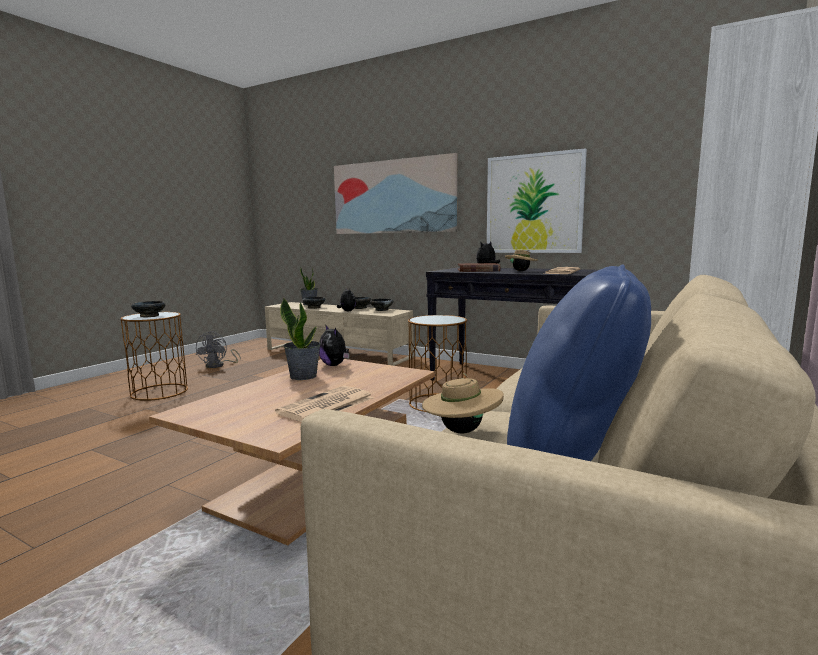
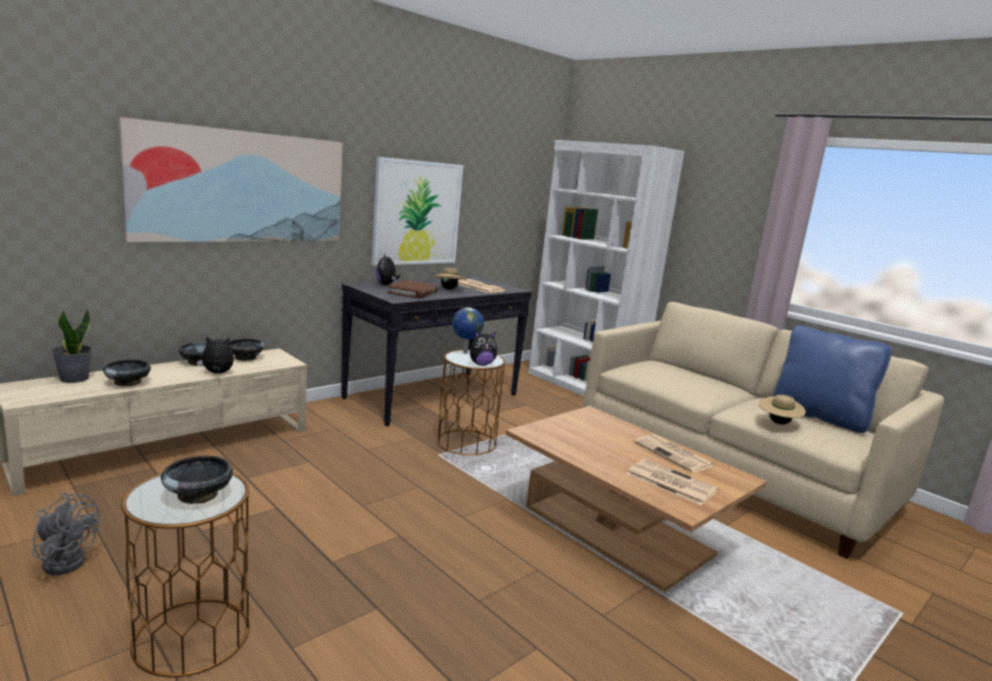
camera: 75 degrees left, 5 degrees up
(246, 405) = (669, 482): none -> newspaper
(303, 376) = (583, 450): potted plant -> none
(335, 365) = (548, 432): plush toy -> plush toy (481, 364)
(447, 316) = (464, 352): none -> globe

